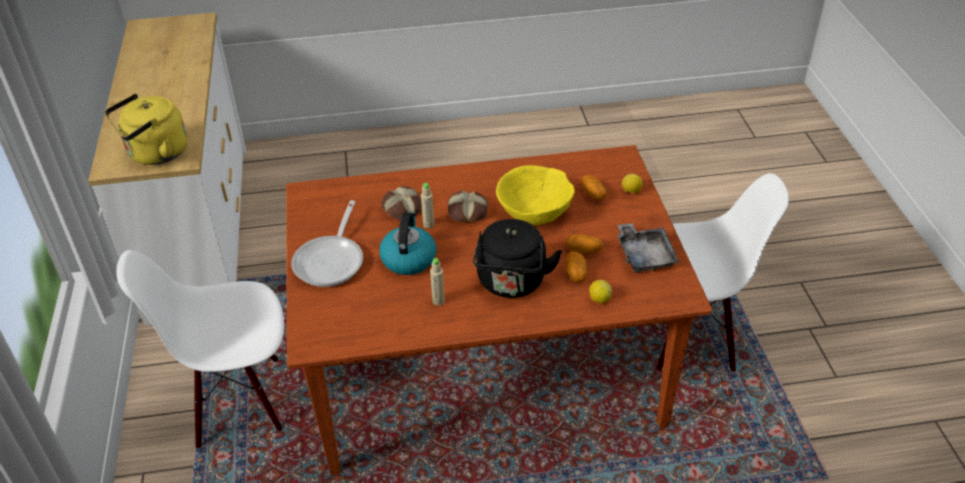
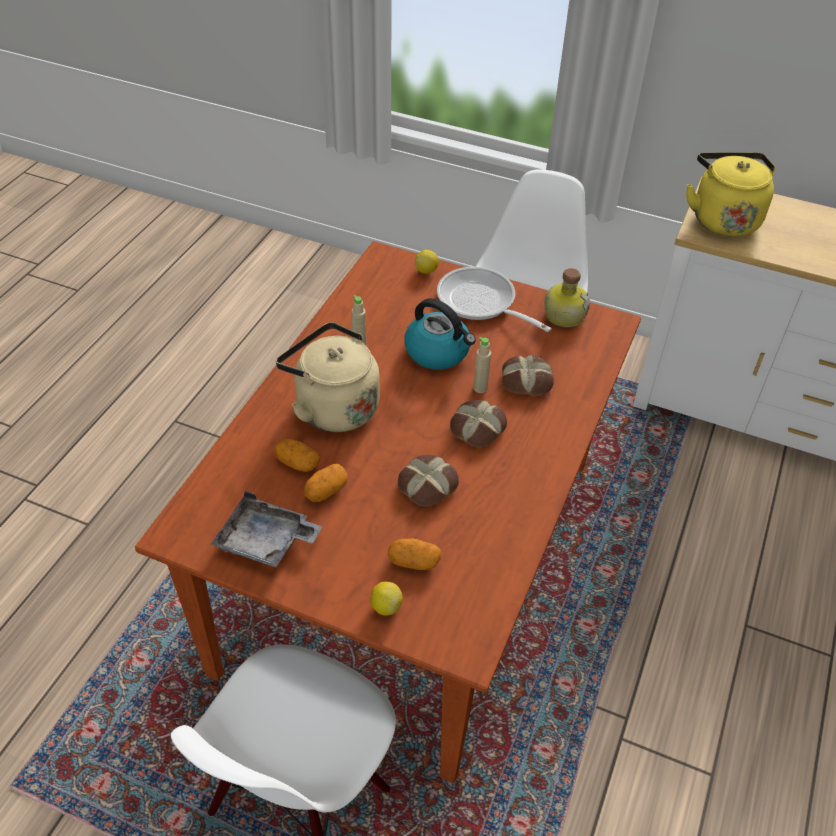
camera: 120 degrees right, 5 degrees up
(313, 216) = (563, 314): none -> bottle
(511, 283) = (333, 406): black kettle -> beige kettle
(534, 212) = (427, 484): yellow bowl -> bread
(599, 299) = (245, 460): lemon -> lemon (426, 271)

